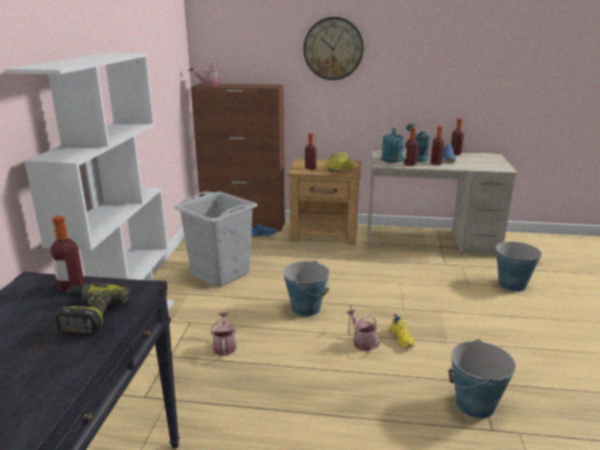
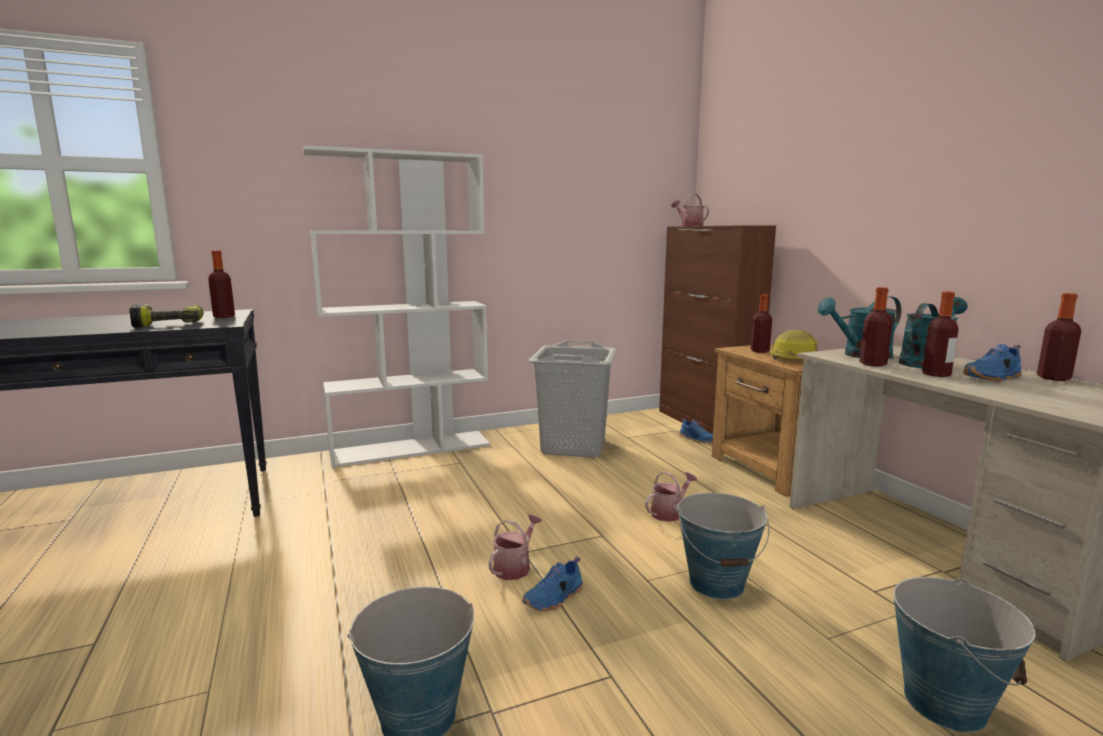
camera: 60 degrees right, 10 degrees down
(224, 346) = (431, 489): watering can -> watering can (669, 513)
(306, 308) = (555, 509): bucket -> bucket (717, 583)
(333, 49) = (848, 163): wall clock -> none
(402, 339) = (554, 598): yellow shoe -> blue shoe

